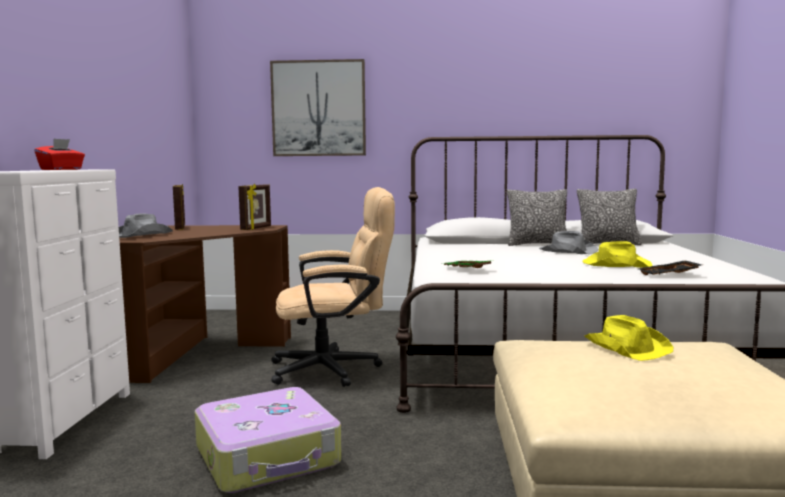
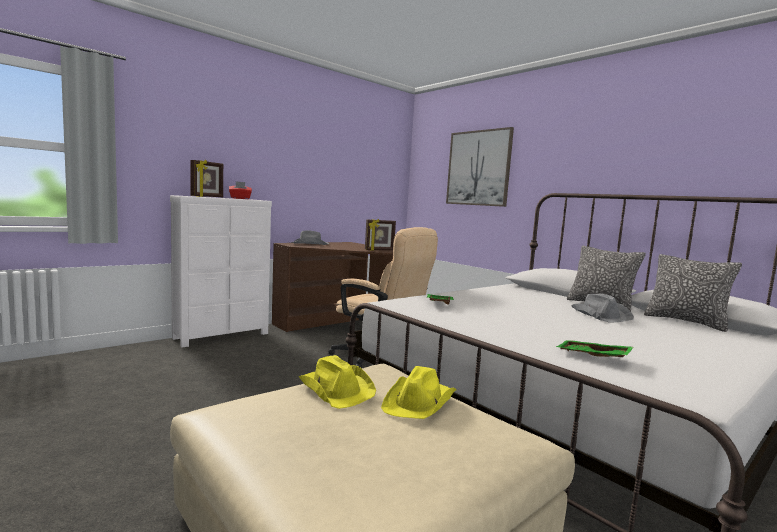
camera: 45 degrees right, 0 degrees up
(180, 227) = (350, 244): picture frame -> picture frame (207, 197)
(268, 456) = (236, 386): suitcase -> none
(615, 264) = (586, 335): yellow hat -> yellow hat (336, 389)
(669, 275) = (592, 357): black tray -> green tray

